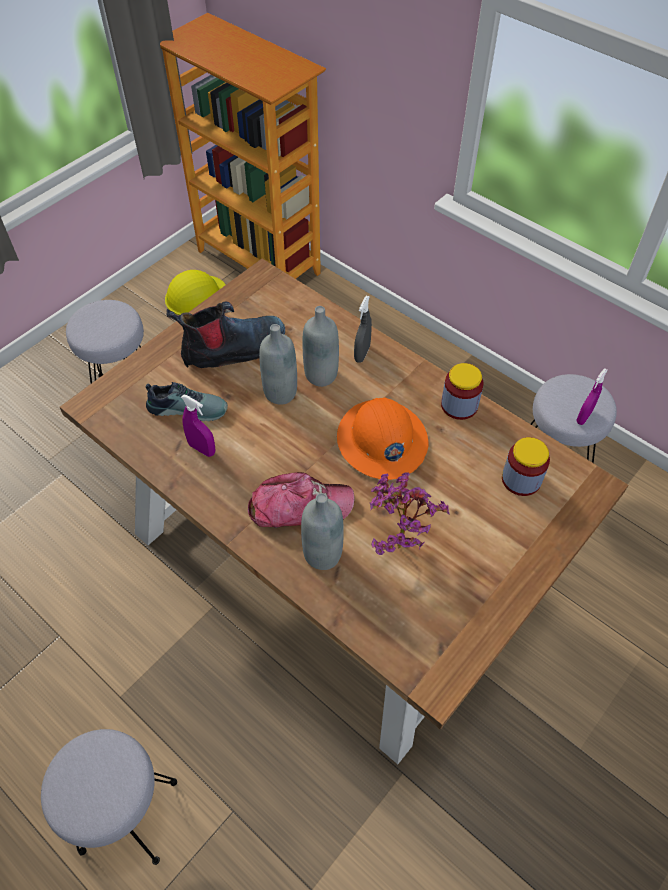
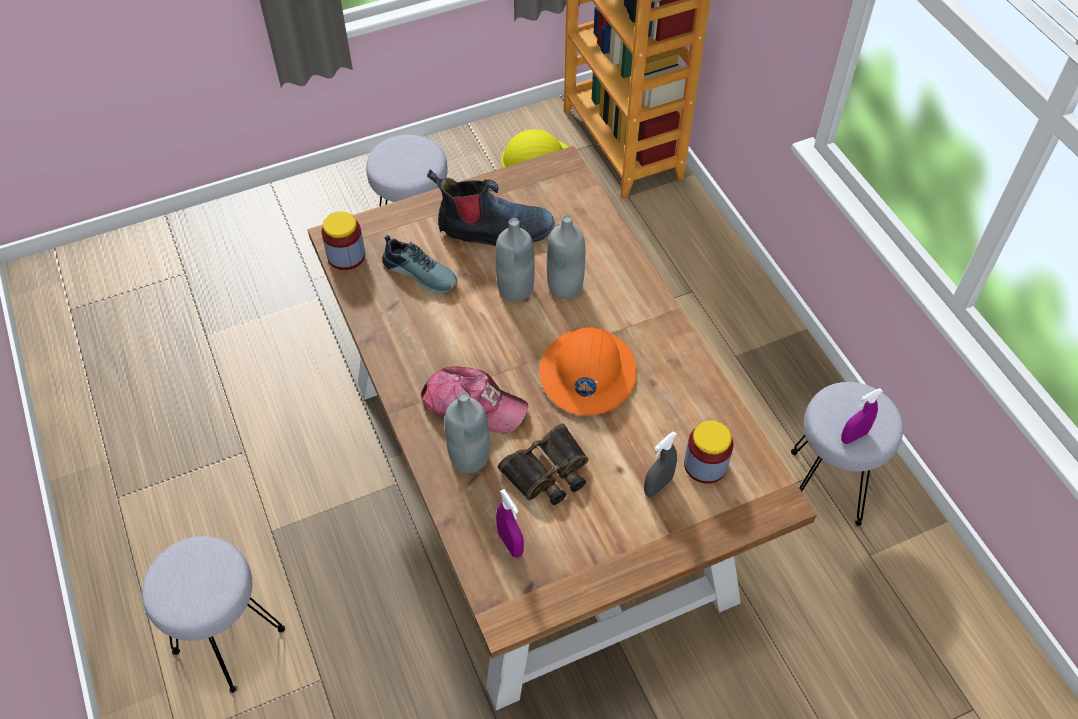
camera: 25 degrees right, 0 degrees up
(202, 449) = (413, 316): purple spray bottle -> purple spray bottle (510, 543)
(362, 353) = (618, 279): grey spray bottle -> grey spray bottle (658, 486)
(398, 539) = (548, 472): potted plant -> binoculars
(459, 405) = (687, 367): jar -> jar (346, 256)

